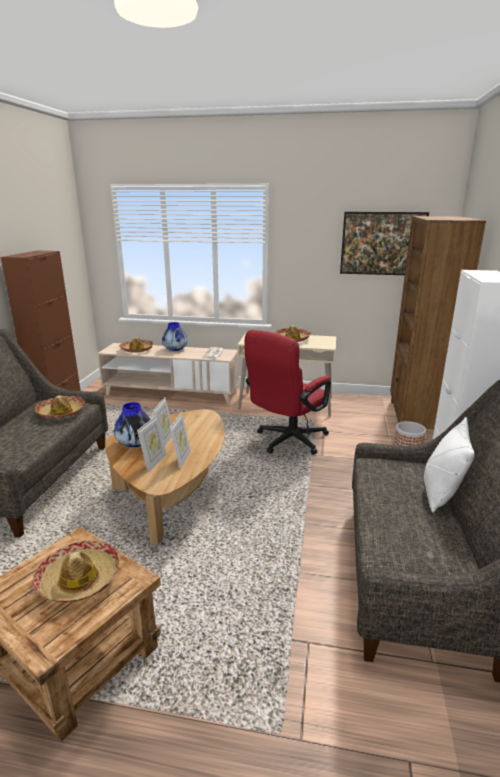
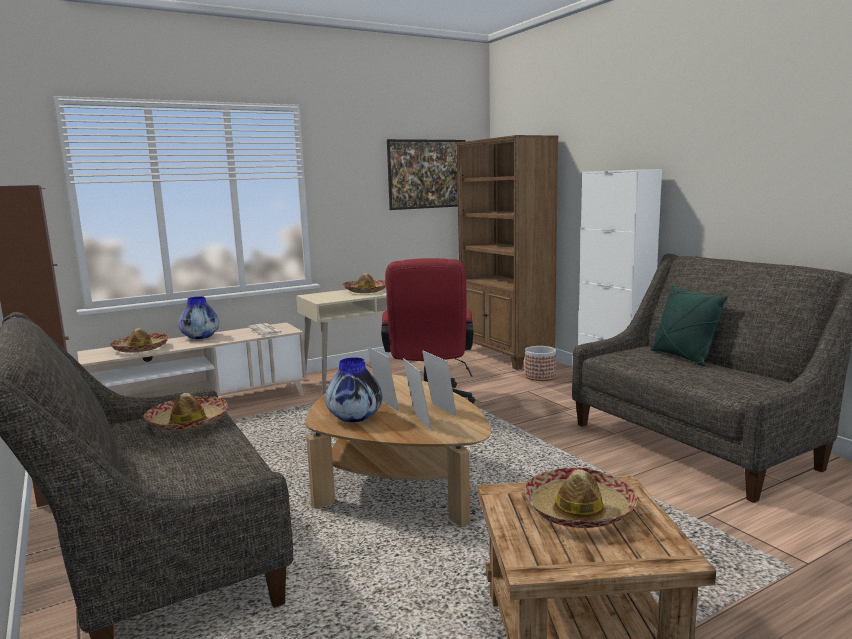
camera: 40 degrees left, 10 degrees down
(440, 493) = (682, 357): white pillow -> green pillow

